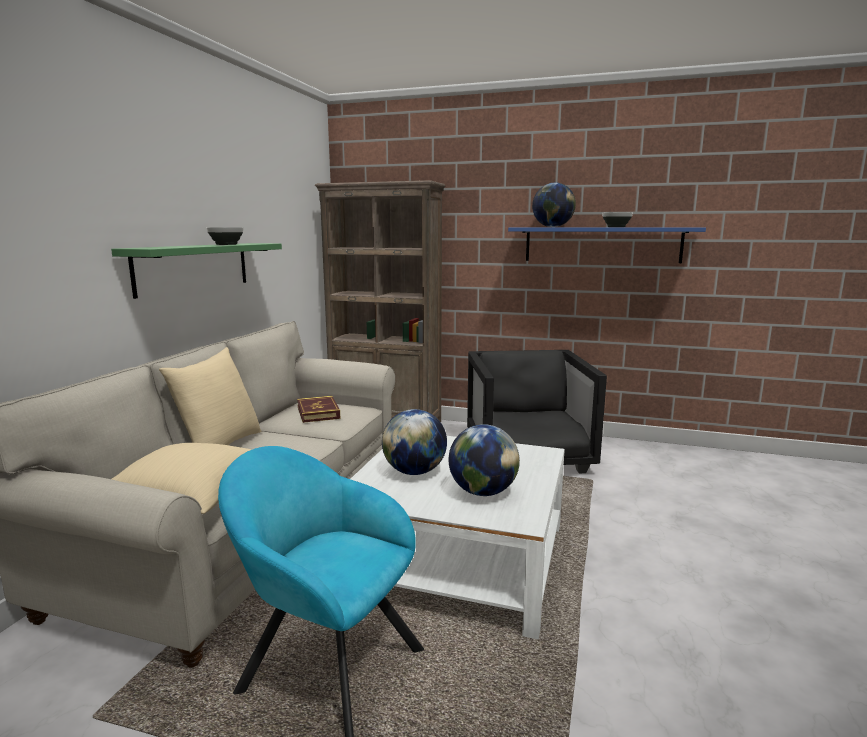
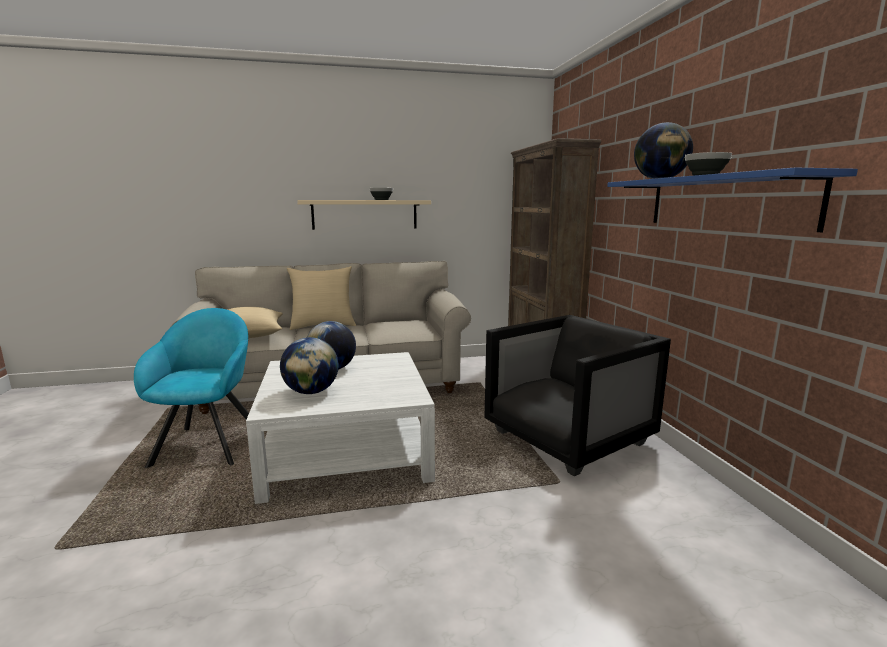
camera: 60 degrees right, 0 degrees up
(194, 267) = (365, 214): green shelf -> beige shelf
(318, 412) = (398, 326): book -> none

